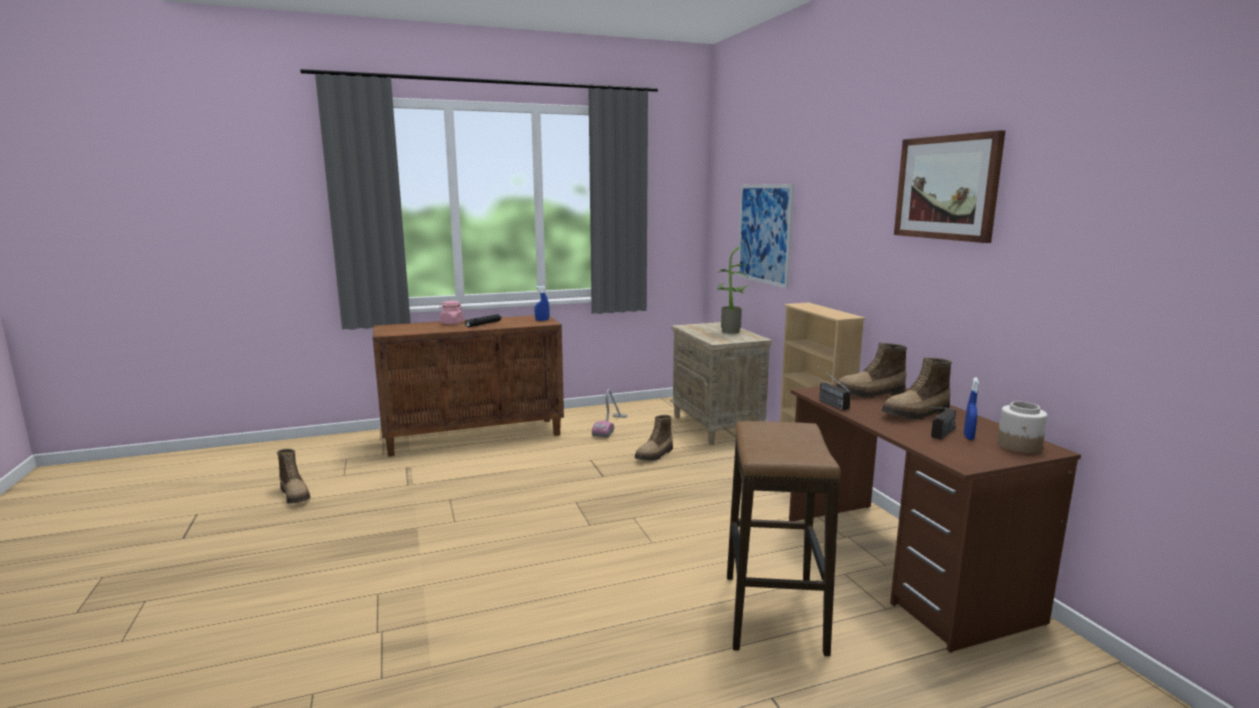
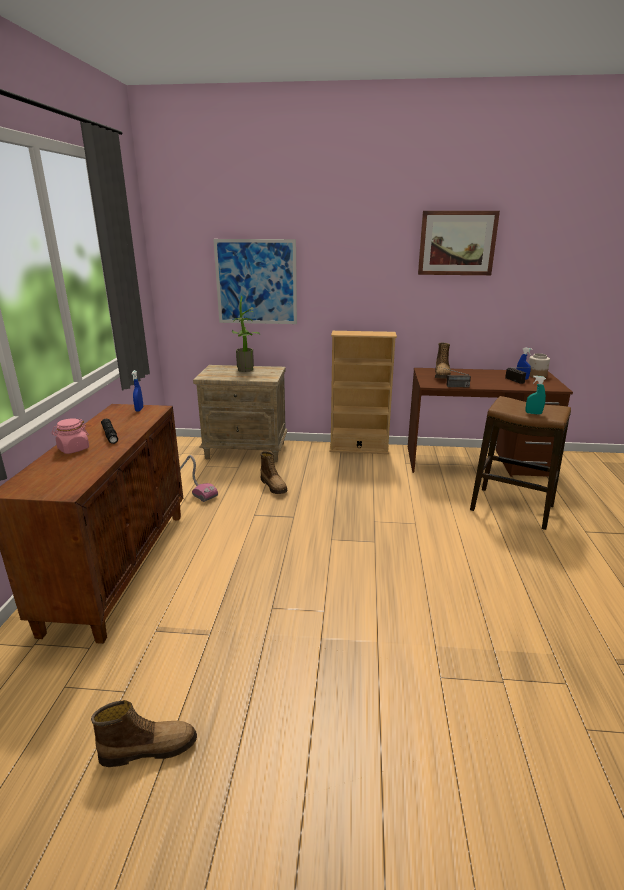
camera: 65 degrees left, 10 degrees up
(759, 444) = (533, 413): none -> turquoise spray bottle
(917, 414) = (483, 377): boot -> none

